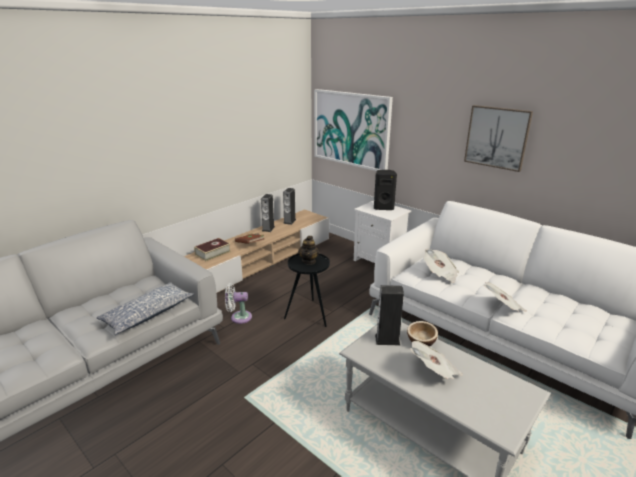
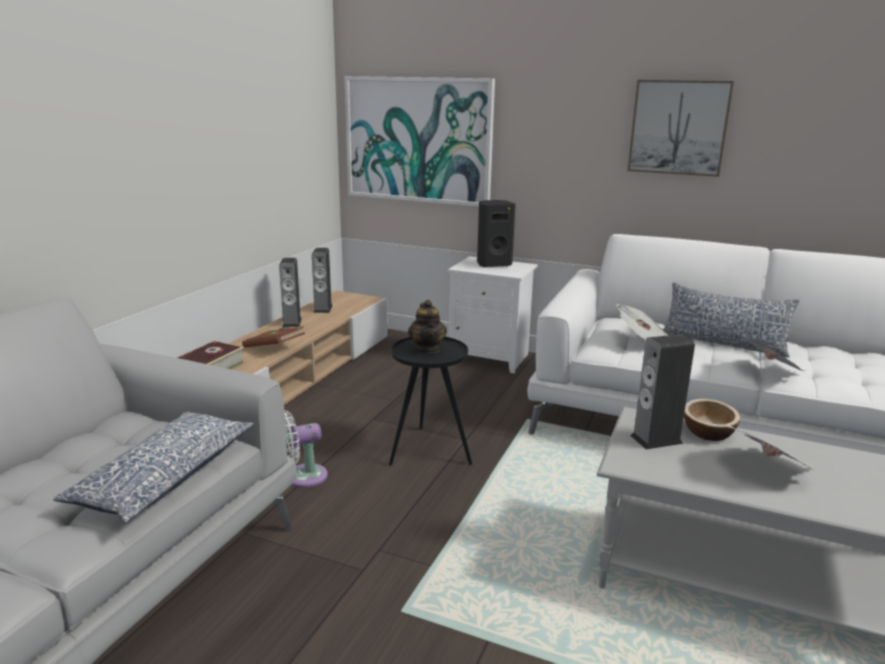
camera: 20 degrees left, 5 degrees down
(492, 282) = (722, 343): none -> pillow

